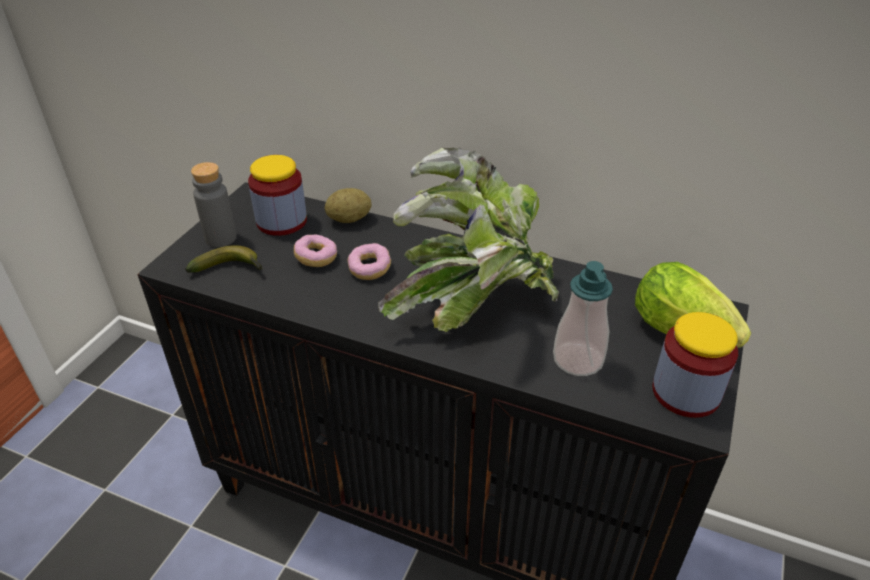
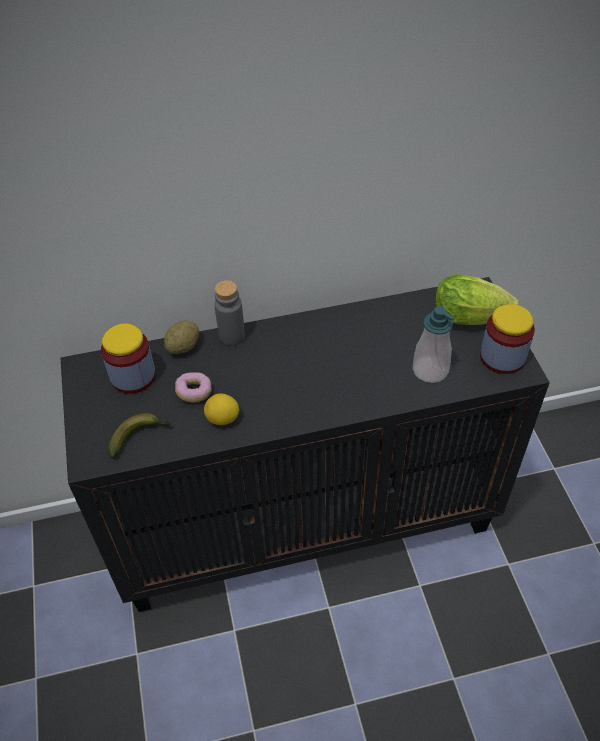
camera: 35 degrees left, 10 degrees up
(221, 238) = (101, 416): grey bottle -> grey bottle (232, 336)
(315, 292) = (223, 419): none -> lemon
(369, 269) = (241, 379): donut -> none
(472, 303) = (334, 366): potted plant -> none

